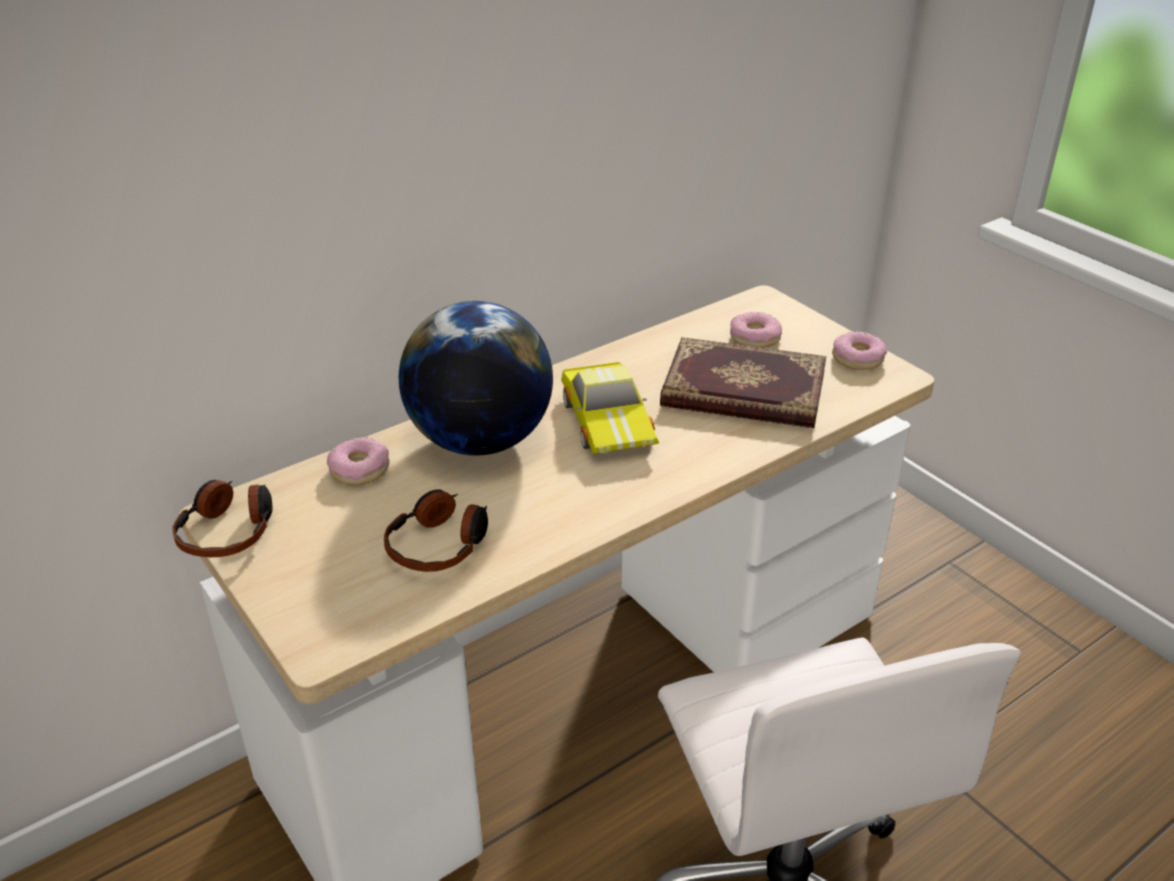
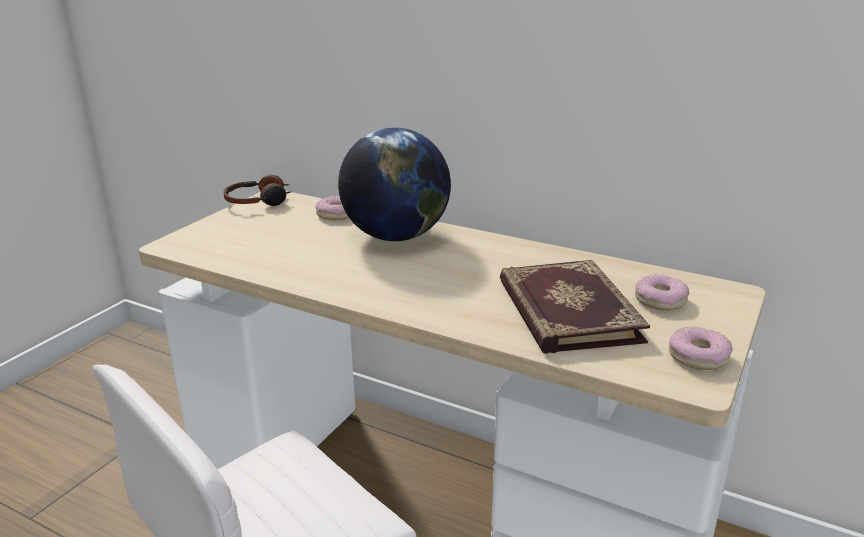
camera: 65 degrees right, 10 degrees down
(440, 544) = (278, 251): headphones -> none
(610, 420) = (463, 269): toy car -> none

